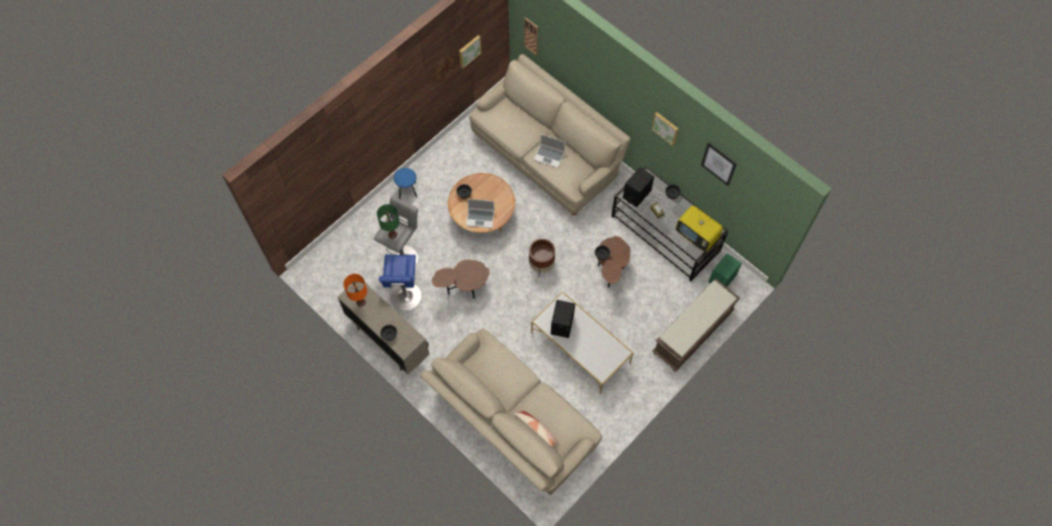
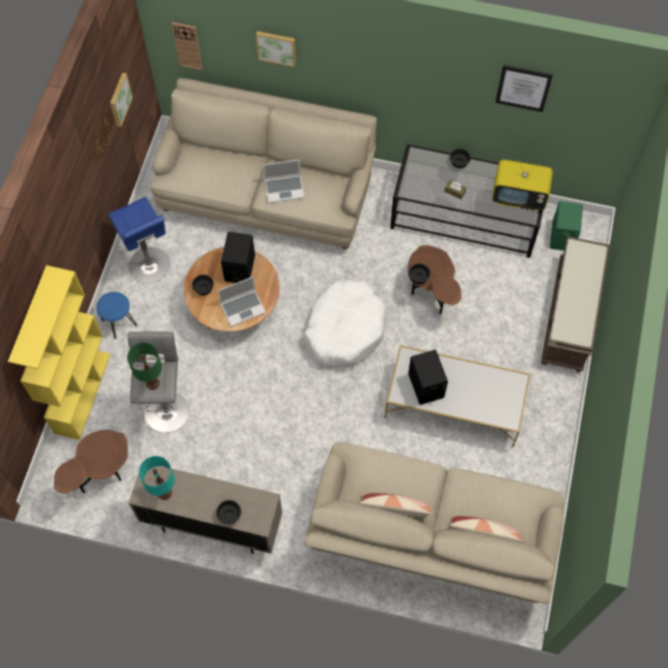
camera: 30 degrees left, 0 degrees up
(361, 221) = (82, 392): none -> yellow bookcase
(361, 302) = (164, 492): orange table lamp -> turquoise table lamp
(405, 298) = (201, 459): blue stool -> blue stool (151, 267)
(464, 289) = (269, 407): brown side table -> brown side table (102, 474)
(492, 387) = (395, 509): none -> pillow
(541, 265) = (344, 329): brown planter -> white dog bed
(636, 194) = (418, 182): black speaker -> black speaker (240, 268)
(666, 127) = (430, 76): picture -> picture (276, 47)

